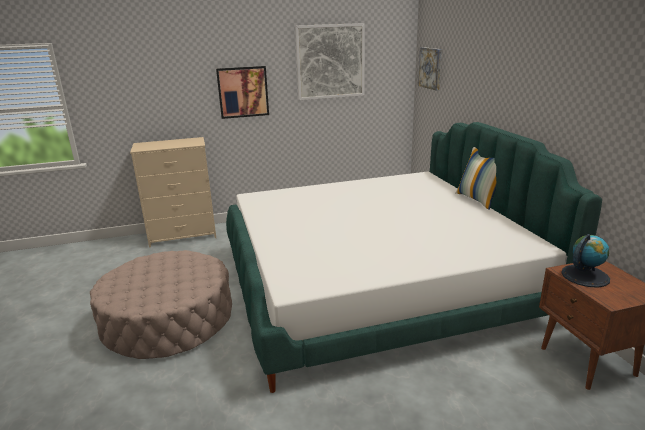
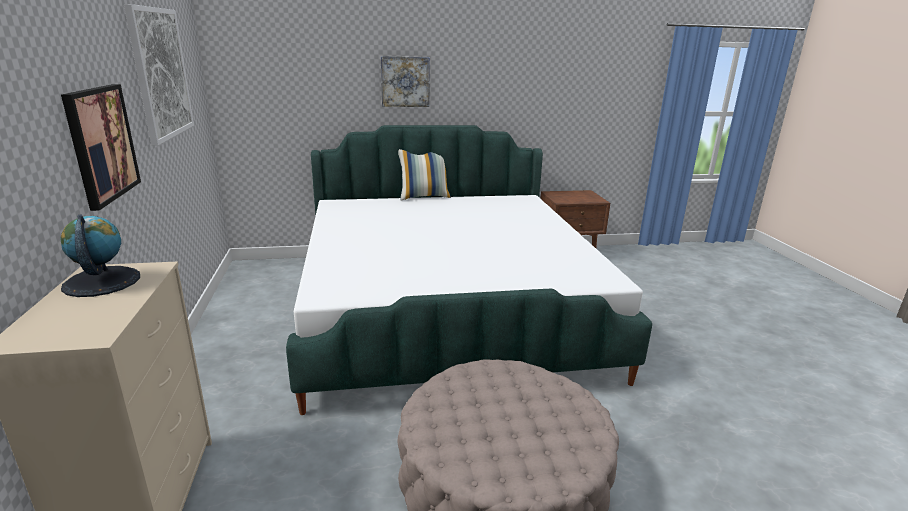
camera: 85 degrees left, 0 degrees up
(430, 68) = (254, 77): picture -> picture (405, 81)
(585, 276) = (567, 198): globe -> globe (101, 281)

